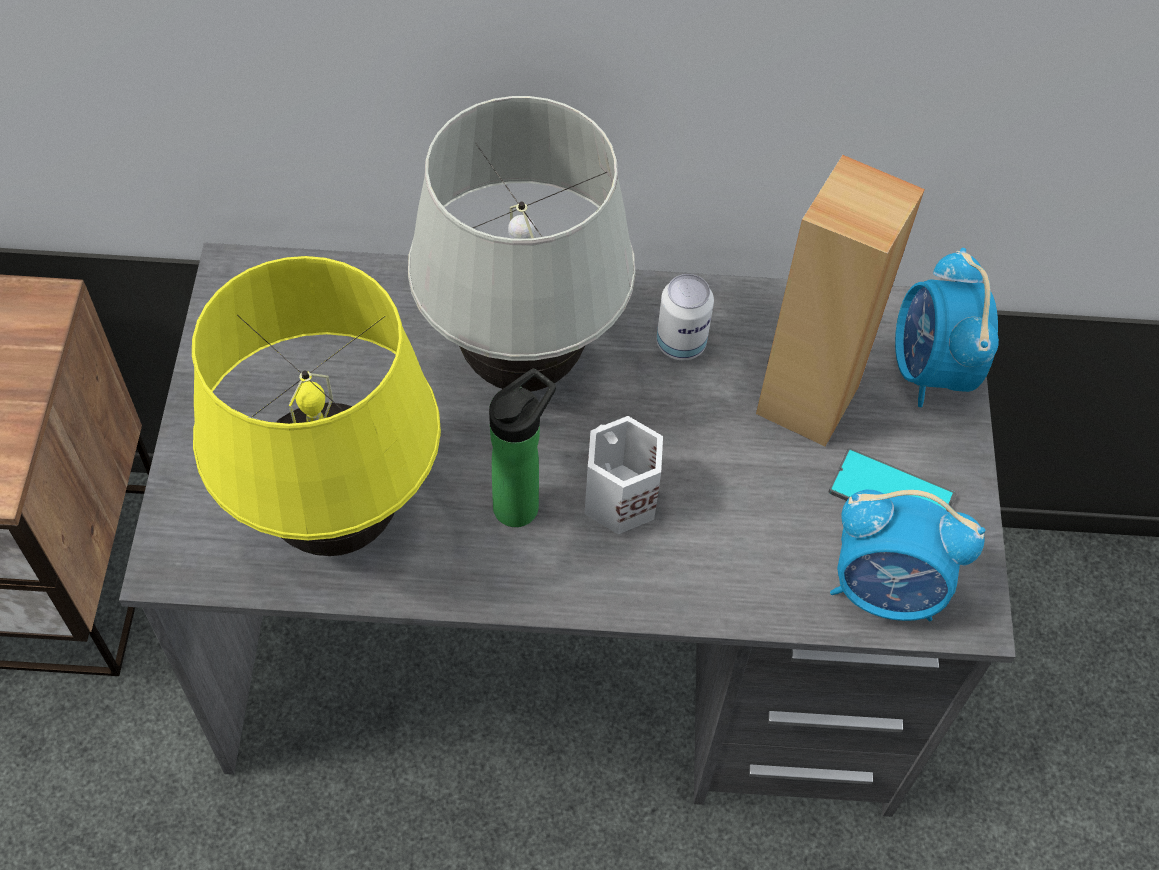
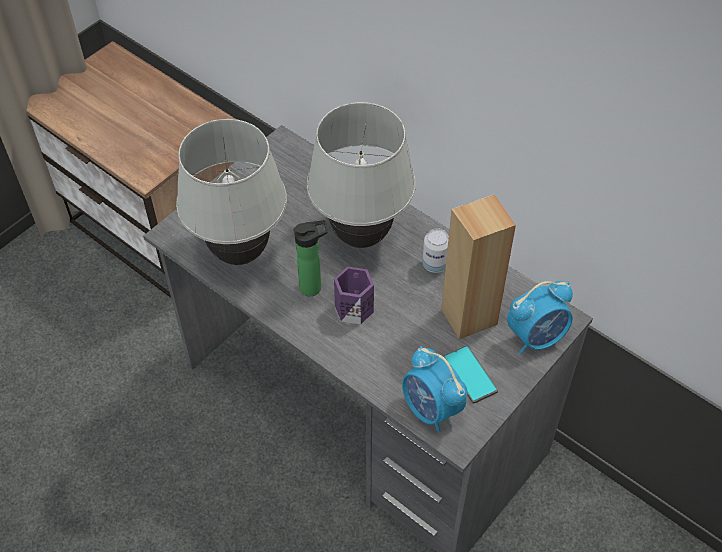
camera: 40 degrees right, 5 degrees down
(336, 521) = (240, 253): yellow table lamp -> white table lamp
(616, 497) = (353, 307): white mug -> purple mug
(930, 370) = (536, 337): alarm clock -> alarm clock turned 150 degrees counterclockwise

